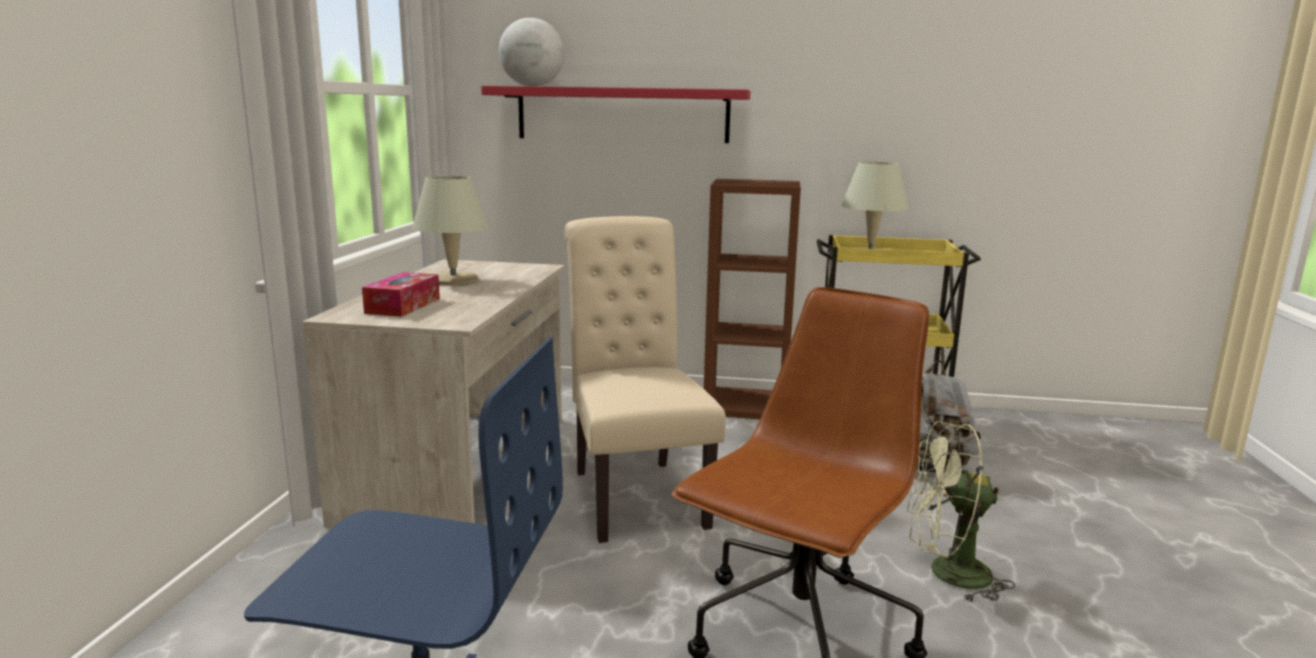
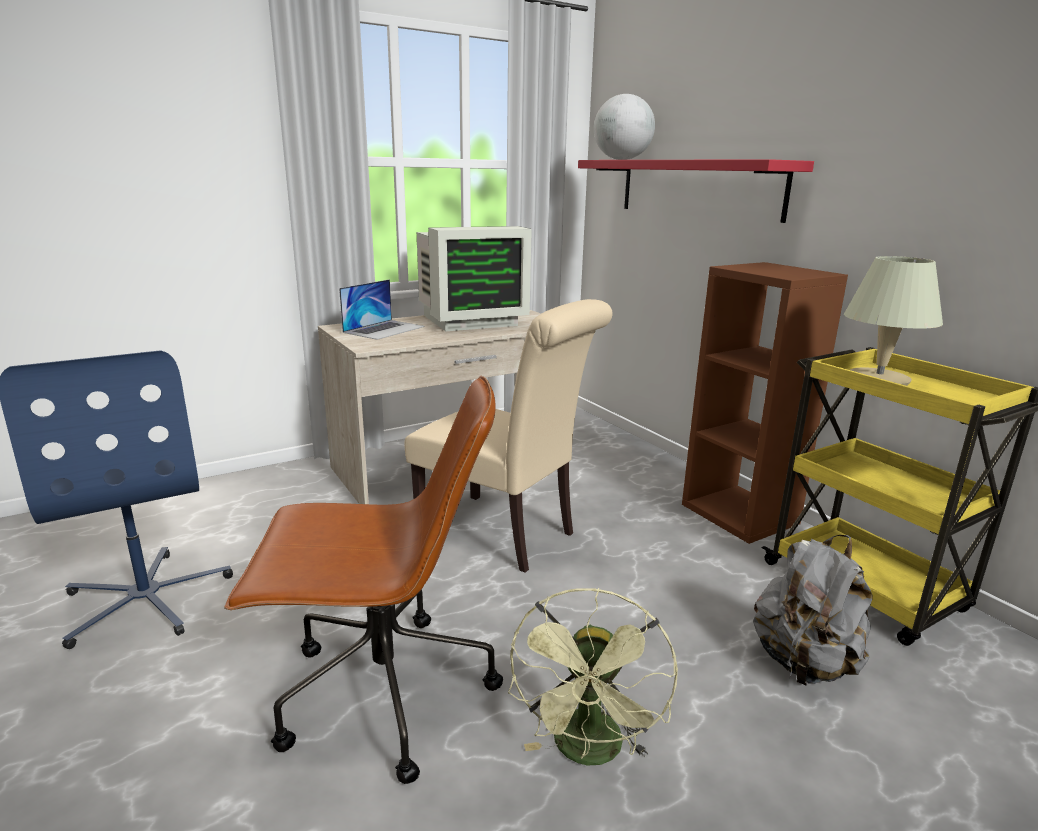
camera: 50 degrees right, 5 degrees up
(403, 306) = (384, 329): tissue box -> laptop
(453, 280) = (469, 320): beige table lamp -> monitor
(635, 493) = (504, 534): beige chair -> beige chair turned 90 degrees clockwise
(947, 574) = (589, 752): green fan -> green fan turned 135 degrees counterclockwise

